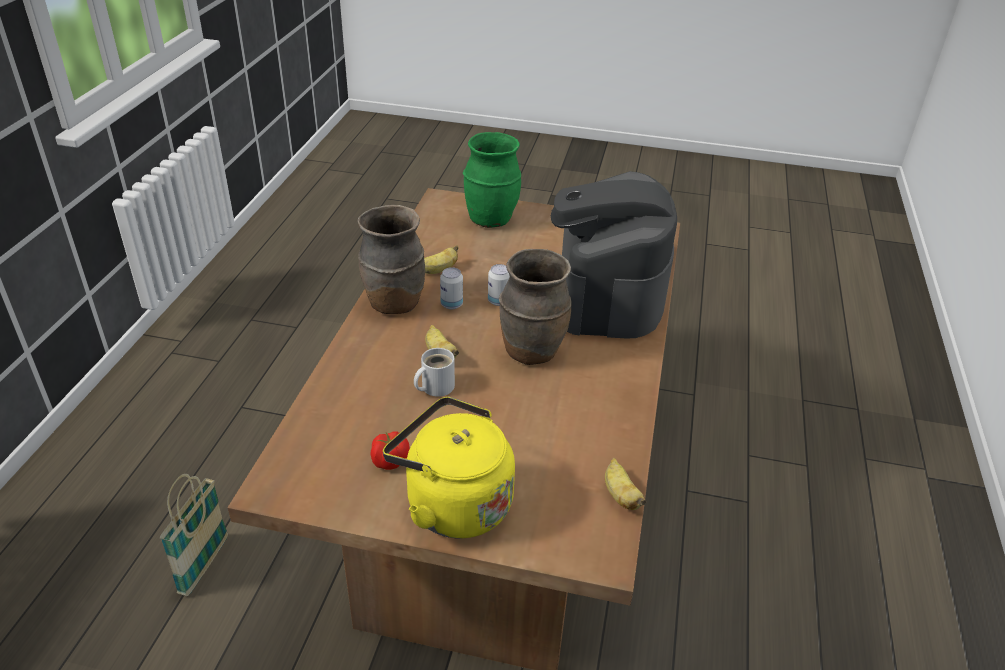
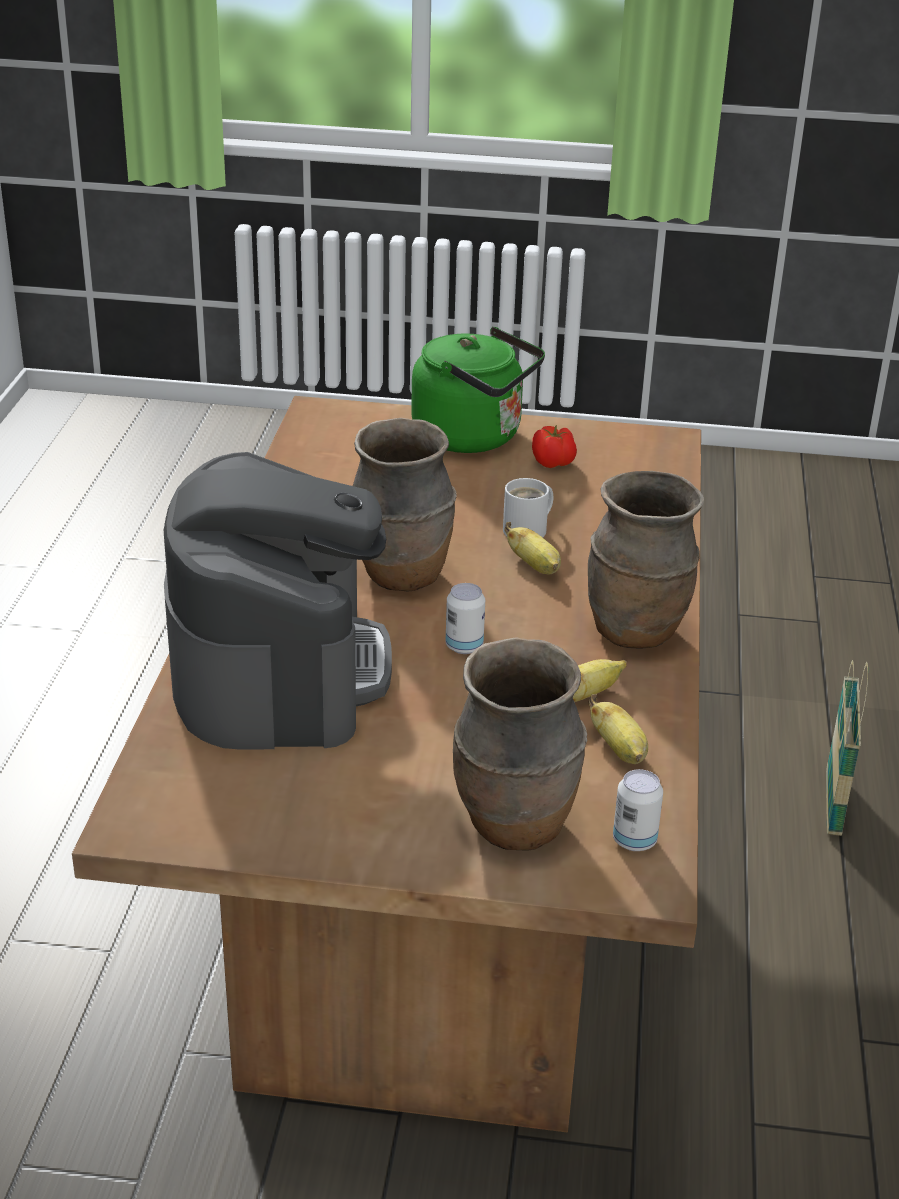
camera: 175 degrees right, 5 degrees down
(451, 304) = (541, 636): can -> can (634, 841)
(453, 503) = (474, 437): yellow kettle -> green kettle
(491, 219) = (514, 826): green vase -> brown vase
(620, 495) = (295, 448): banana -> banana (619, 750)

